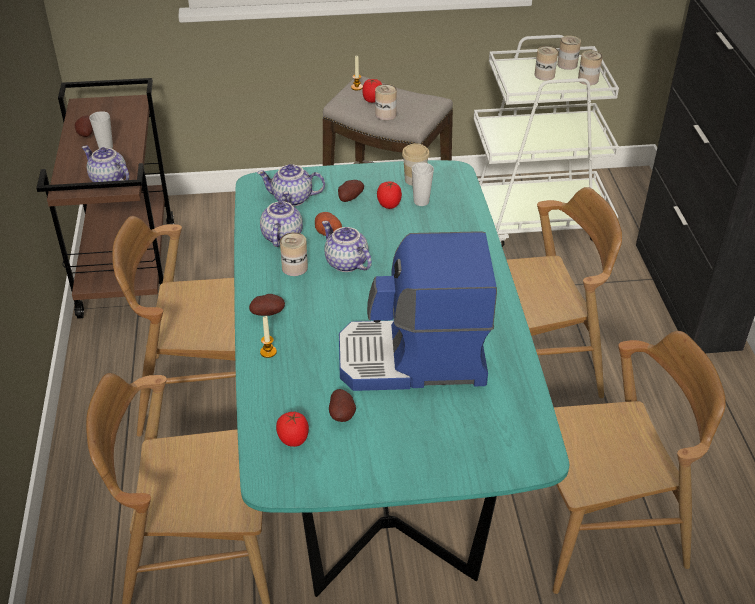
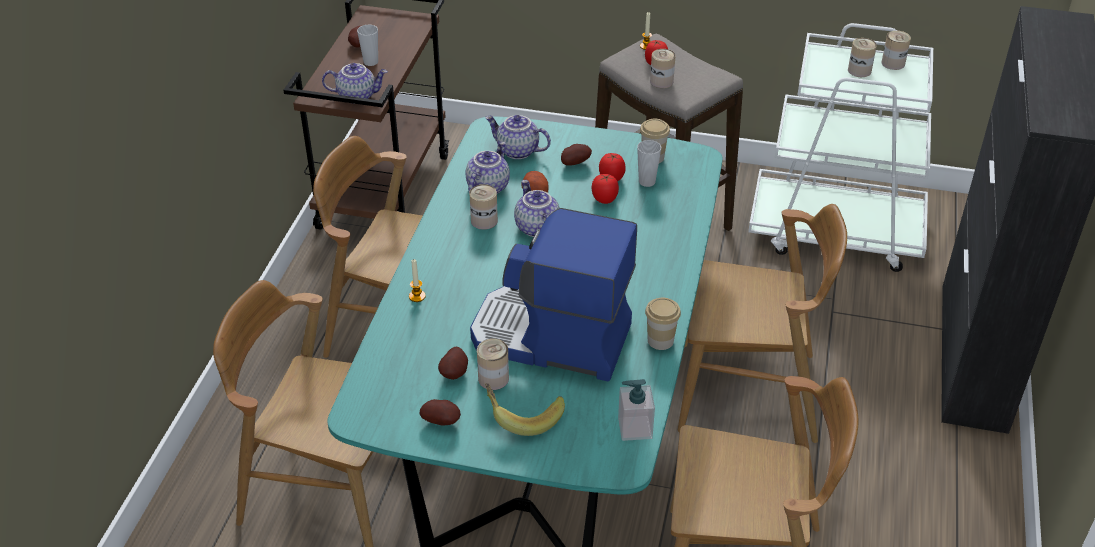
camera: 20 degrees right, 0 degrees up
(108, 180) = (357, 96): teapot -> teapot turned 120 degrees clockwise
(268, 313) = (436, 259): potato -> potato (442, 421)
(293, 439) = (398, 383): tomato -> tomato (604, 199)
(426, 438) = (523, 416): none -> banana
(509, 337) = (660, 340): none -> cup
(531, 422) = (634, 428): none -> soap dispenser
(588, 80) = (907, 85): can -> can (493, 378)

